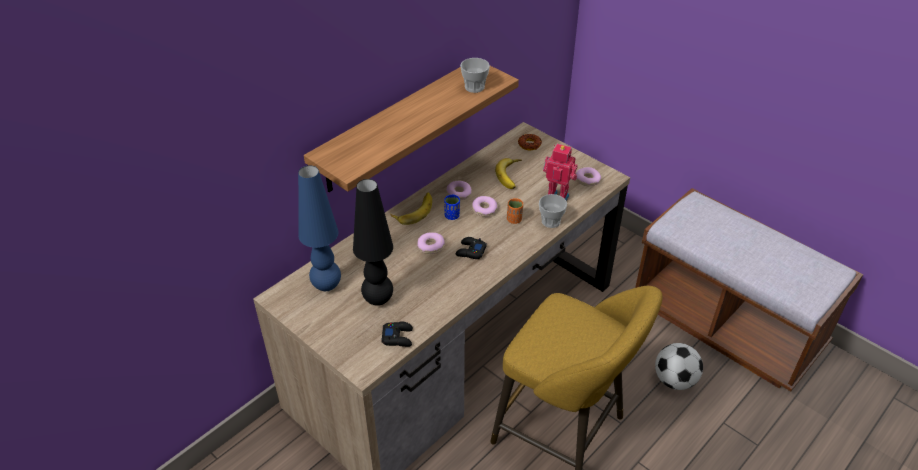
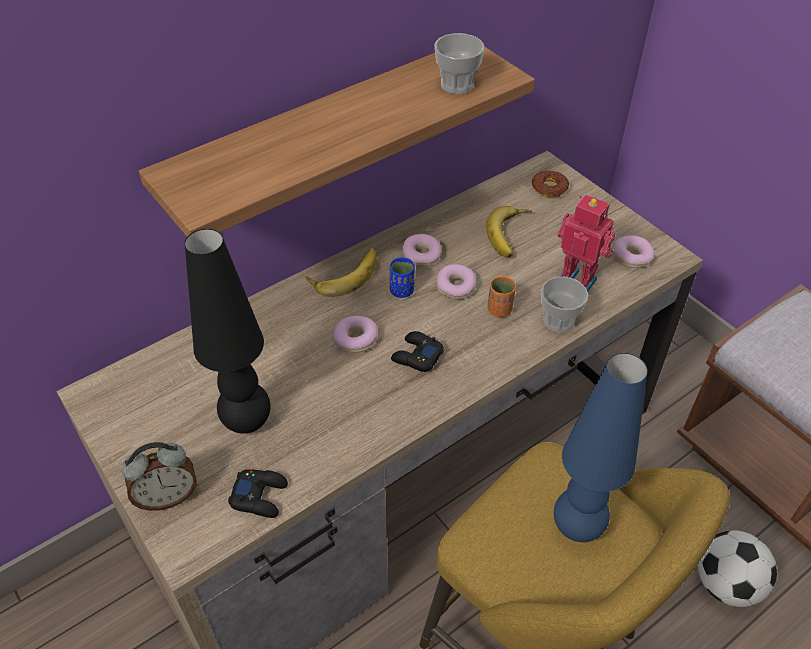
camera: 10 degrees right, 5 degrees up
(327, 286) = (175, 385): blue table lamp -> blue table lamp (577, 527)
(343, 345) = (168, 497): none -> alarm clock

